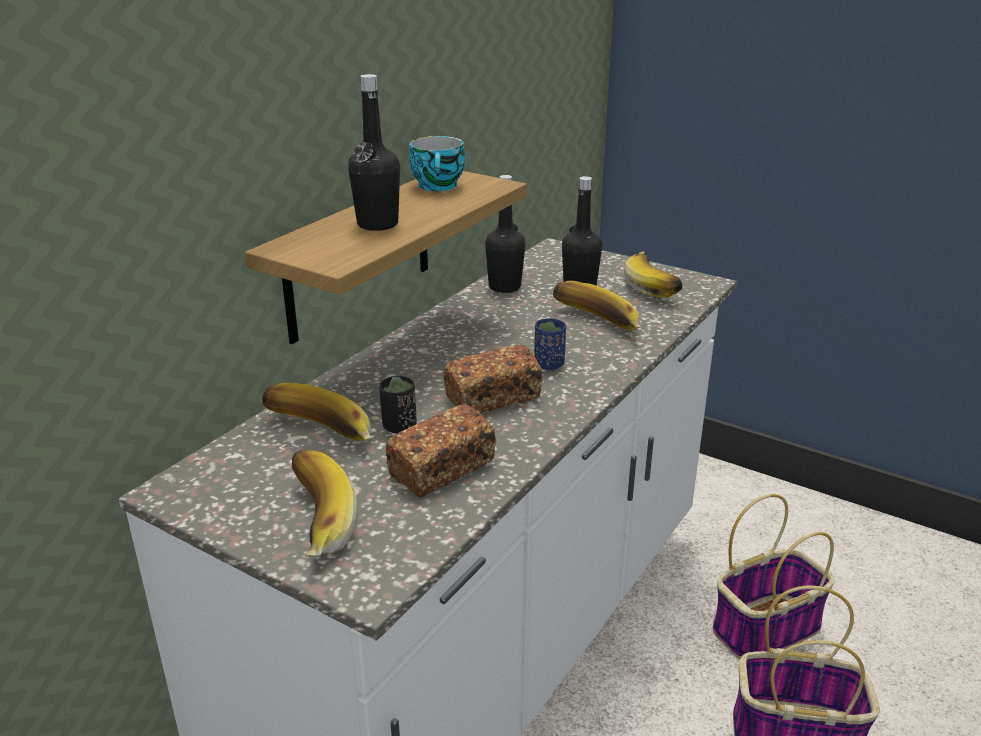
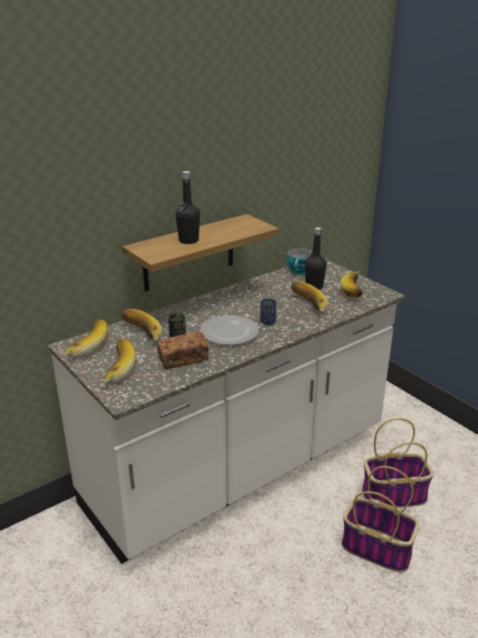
camera: 20 degrees right, 0 degrees up
(210, 484) = (85, 346): none -> banana
(439, 186) = (234, 224): cup -> cup (299, 271)
(493, 398) = (229, 333): bread -> plate
(504, 287) = (276, 279): black bottle -> none

